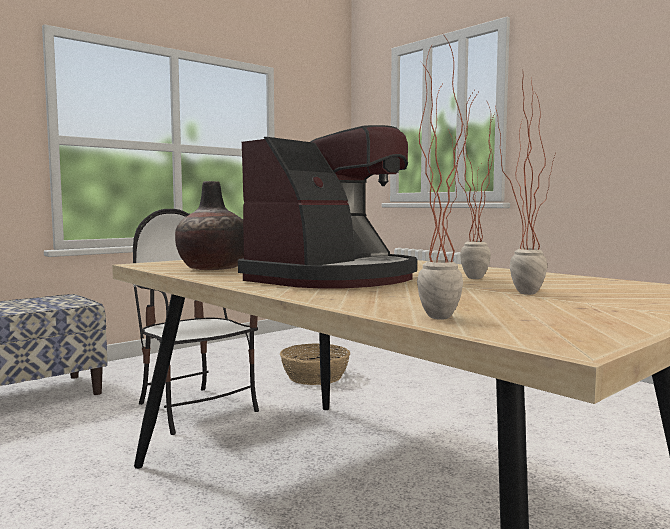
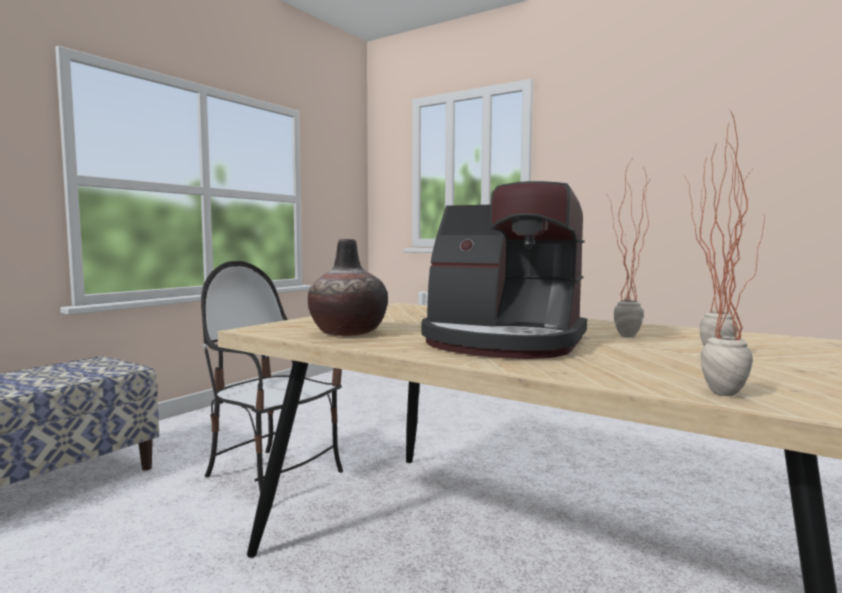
camera: 15 degrees left, 0 degrees up
(315, 377) = (376, 427): basket -> none
(333, 278) = (502, 342): coffee machine -> coffee machine turned 90 degrees clockwise

